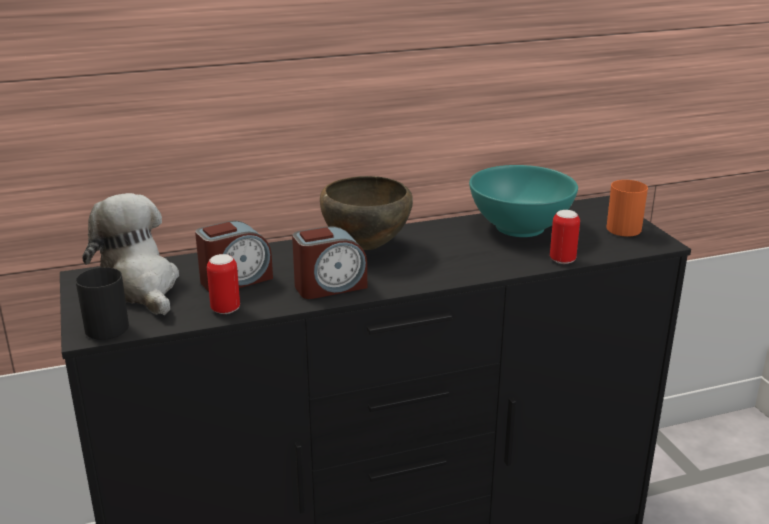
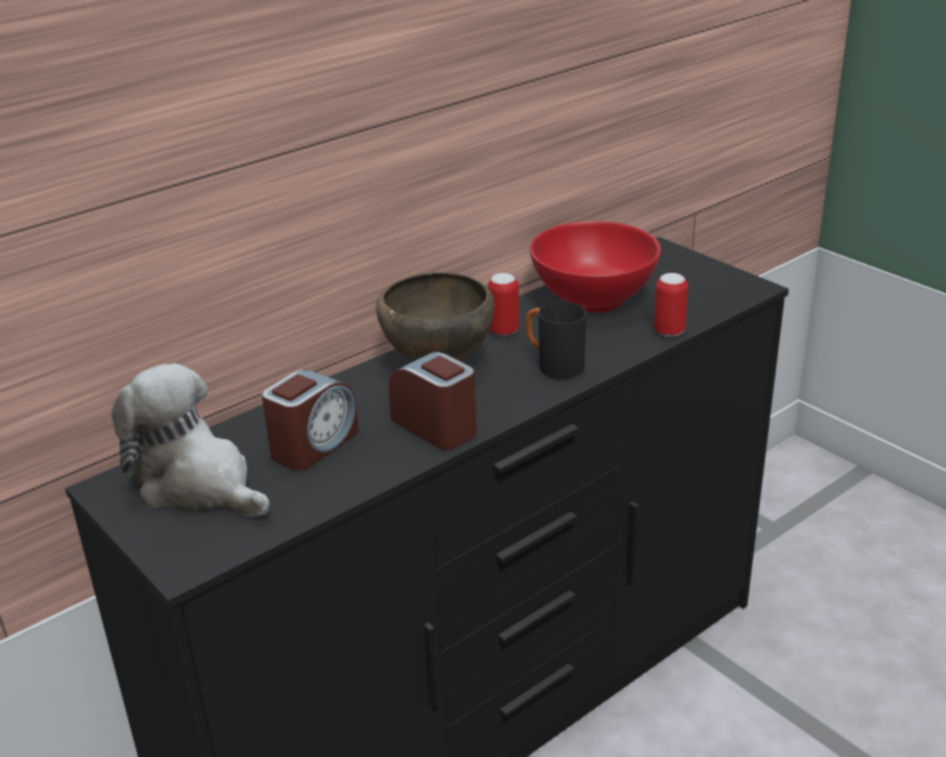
camera: 20 degrees left, 5 degrees up
(104, 325) = (195, 549): black mug -> black mug (553, 365)
(225, 309) = (333, 488): can -> can (504, 331)
(330, 286) = (436, 426): alarm clock -> alarm clock turned 90 degrees counterclockwise
(519, 227) = (592, 299): turquoise bowl -> red bowl
(624, 227) = (704, 275): orange mug -> none

